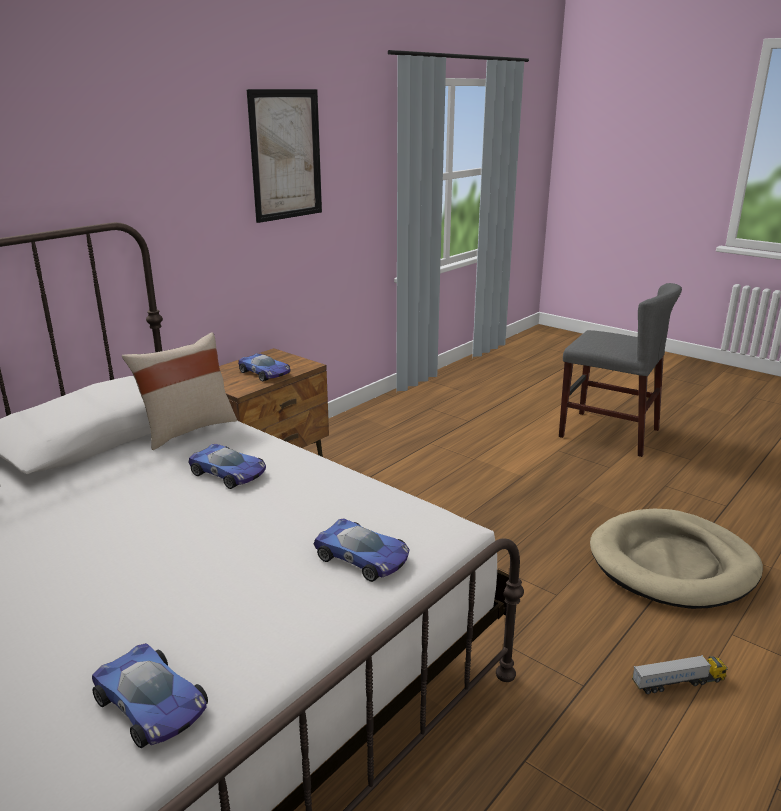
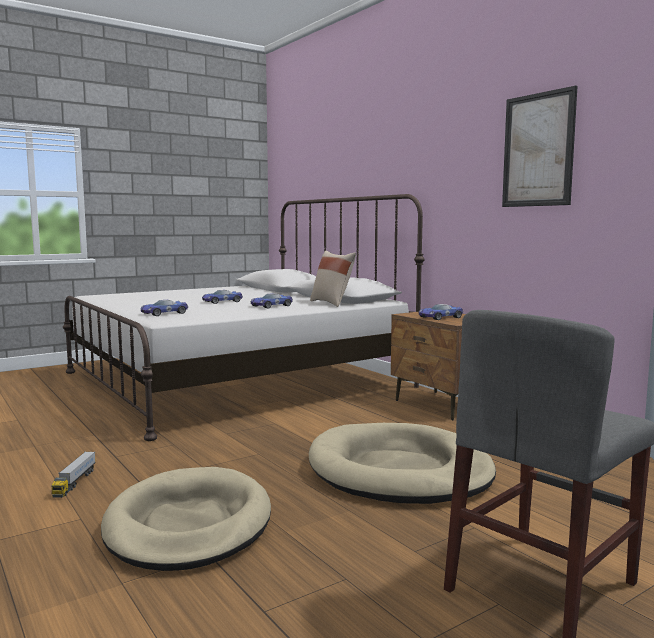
camera: 105 degrees right, 15 degrees down
(152, 705) = (125, 301): toy car -> toy car (221, 301)
(482, 481) = (399, 471): none -> beige dog bed

